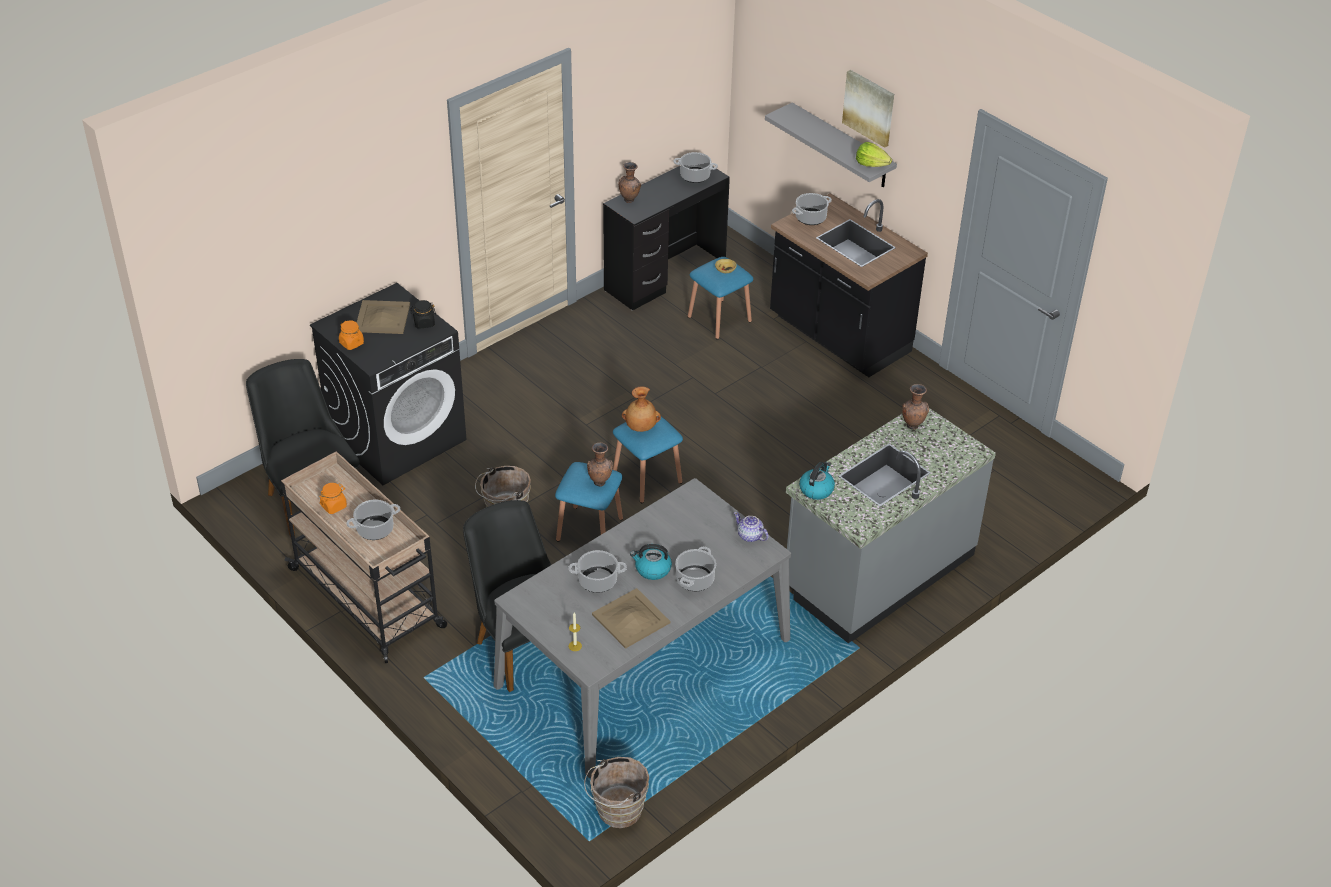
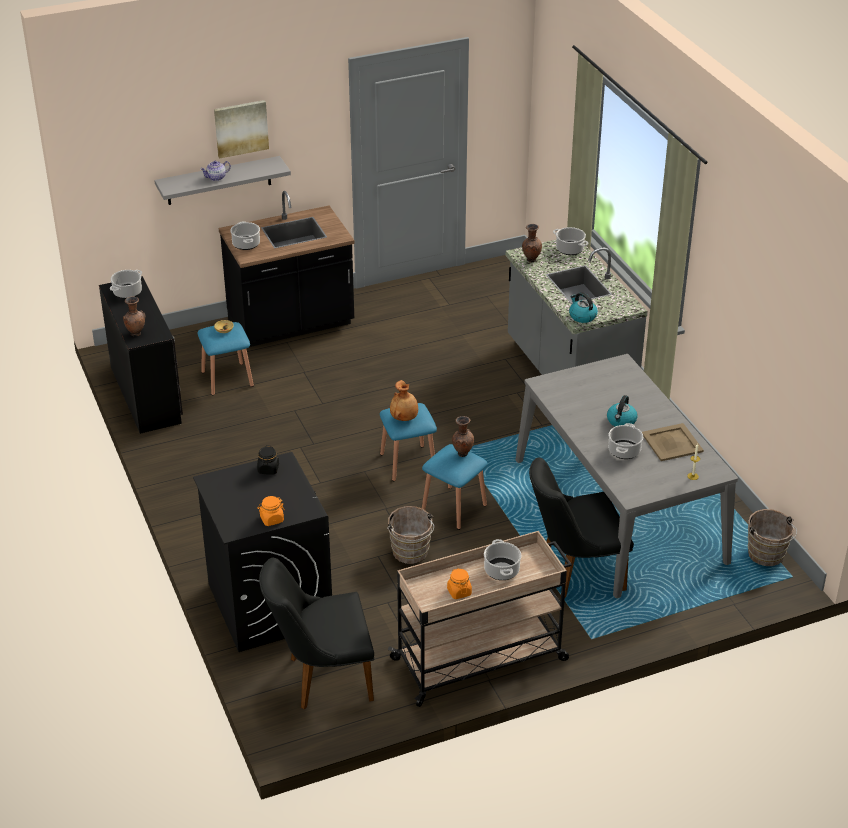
camera: 70 degrees left, 5 degrees down
(382, 318) = (244, 494): beige tray -> none
(695, 579) = (640, 403): cooking pot -> cooking pot (569, 249)
(750, 536) = (602, 367): teapot -> teapot (216, 178)
(871, 164) = (273, 166): lettuce -> none

